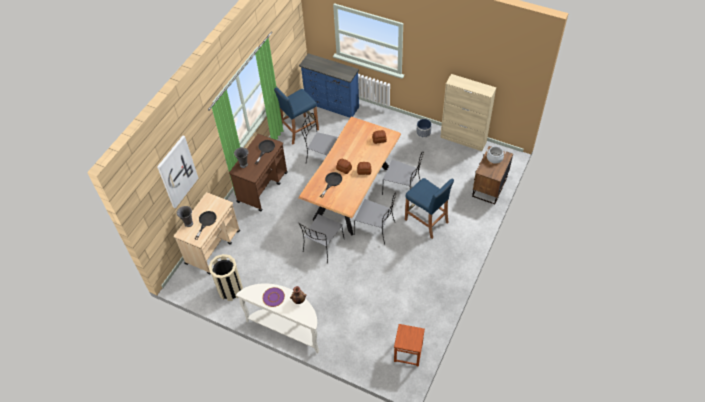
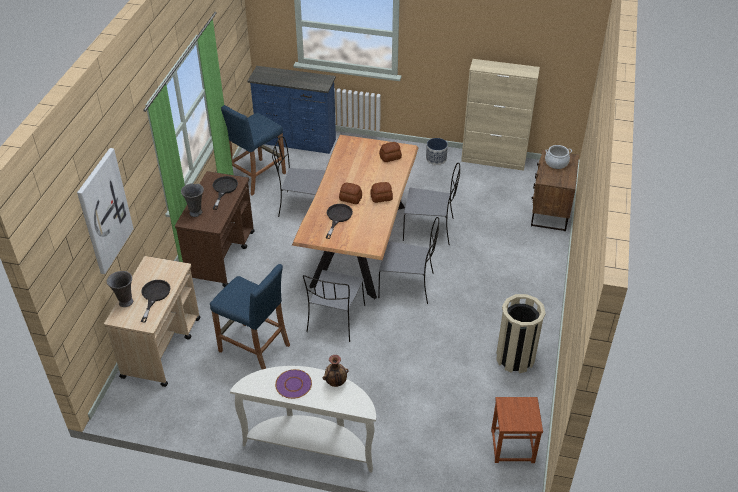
camera: 15 degrees left, 10 degrees down
(230, 290) = (204, 403): beige trash can -> beige trash can (515, 358)
(426, 221) = (477, 265): blue stool -> blue stool (254, 348)

